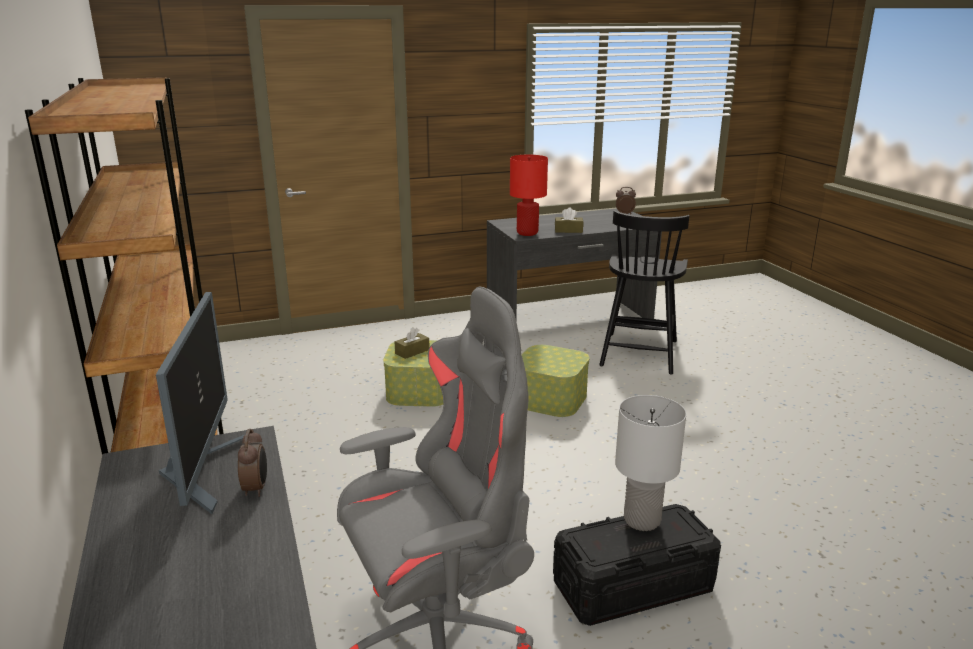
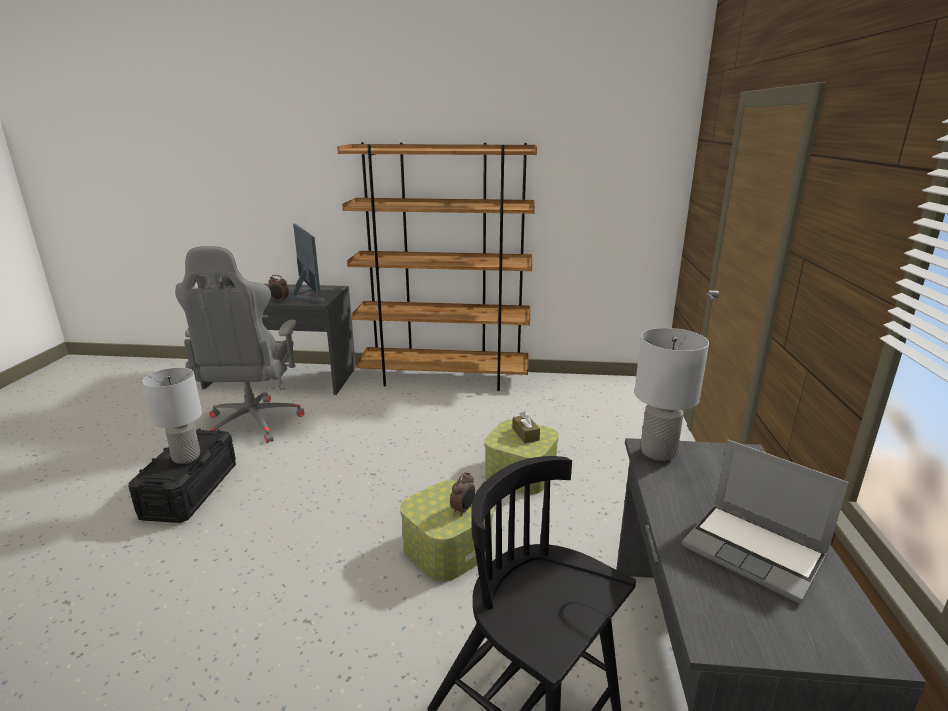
camera: 115 degrees right, 0 degrees up
(203, 471) = (307, 296): monitor -> monitor turned 135 degrees counterclockwise
(527, 234) = (658, 454): red table lamp -> grey table lamp
(568, 230) = (673, 499): brown tissue box -> none
(588, 220) = (755, 552): none -> laptop
(624, 214) = (829, 640): alarm clock -> alarm clock (463, 510)

